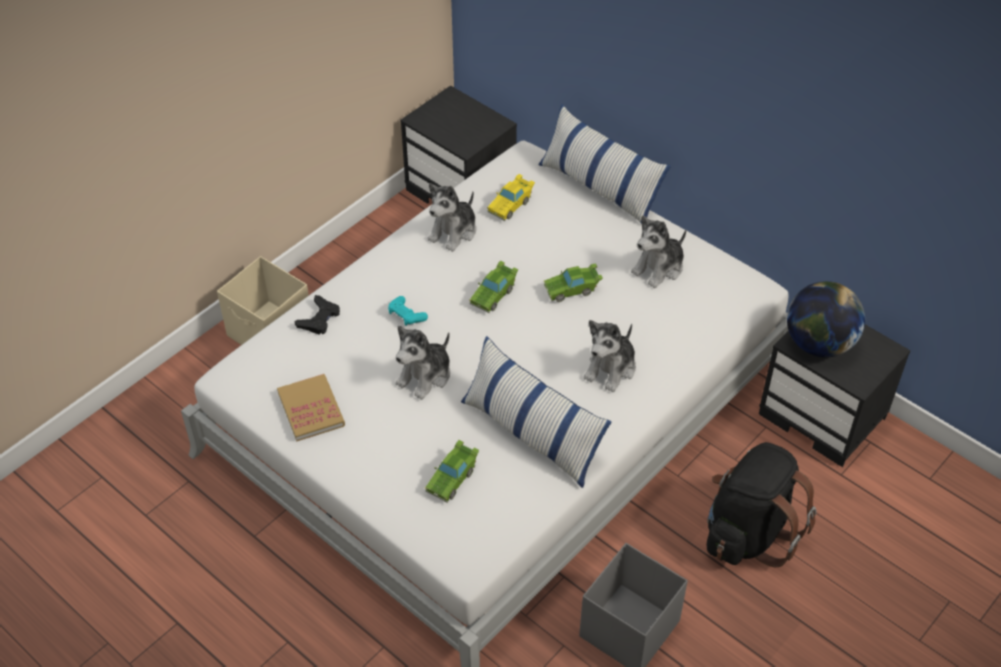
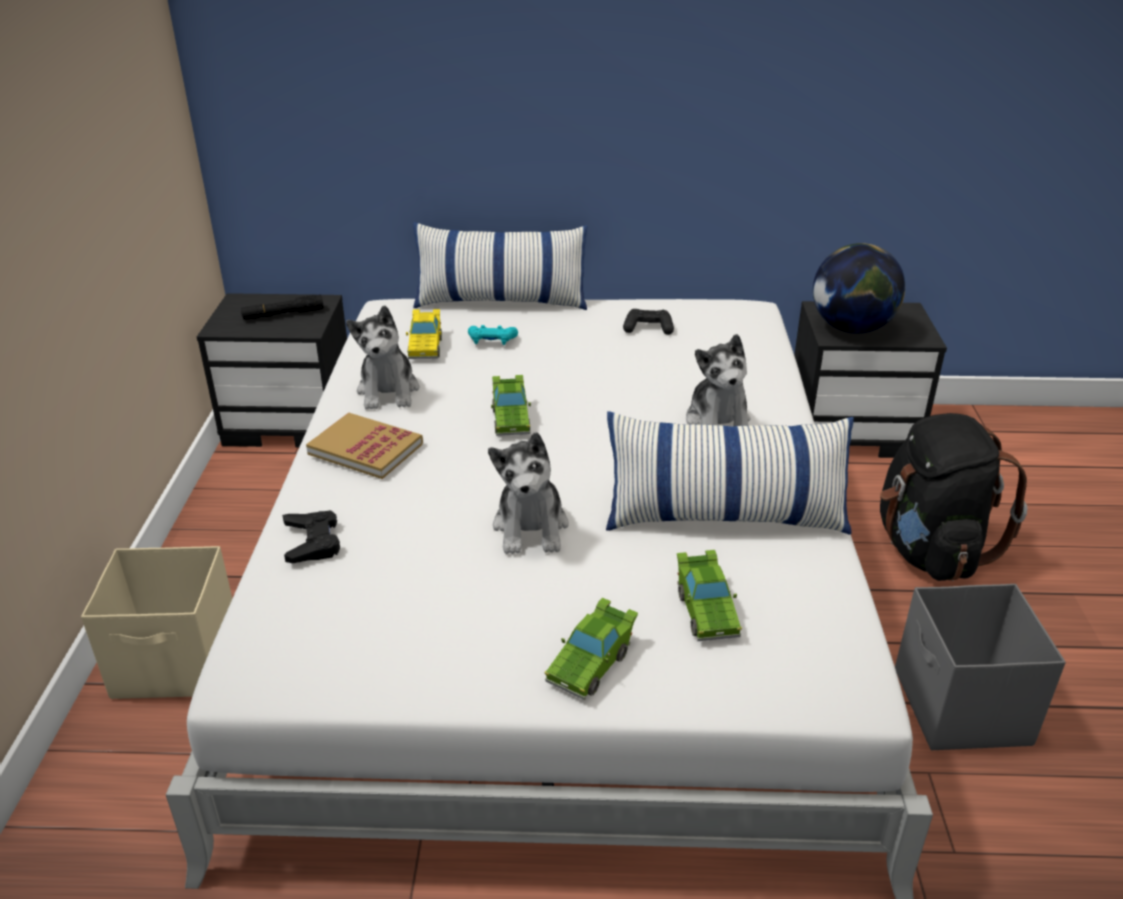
camera: 40 degrees left, 15 degrees down
(311, 409) = (421, 643): book -> book (365, 449)
(406, 315) = (430, 482): turquoise game controller -> turquoise game controller (492, 341)
(464, 125) = (283, 314): none -> black flashlight
(572, 289) = (588, 379): green toy car -> green toy car (592, 663)
(659, 268) = (648, 328): plush toy -> black game controller

